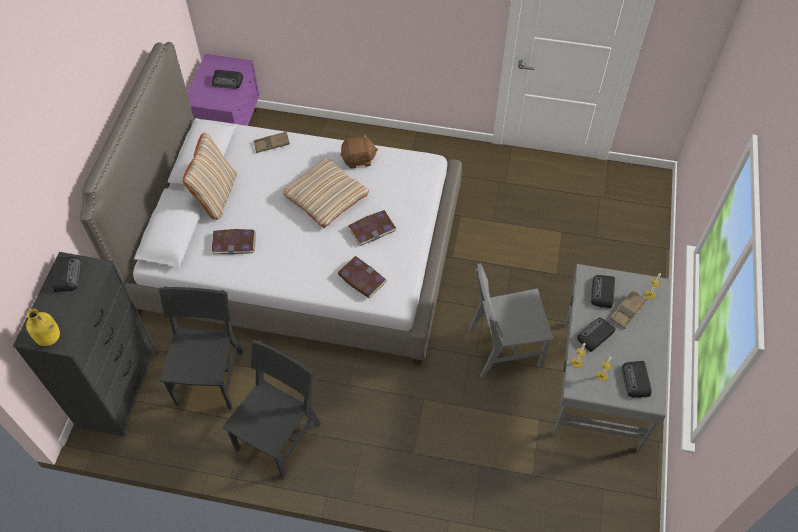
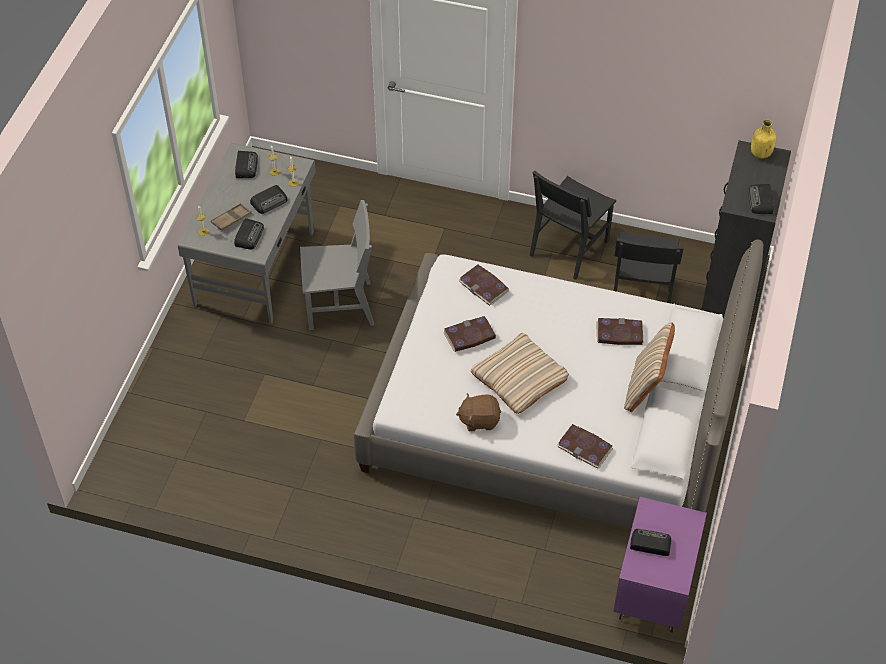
camera: 175 degrees left, 5 degrees down
(272, 144) = (585, 447): brown tray -> book

